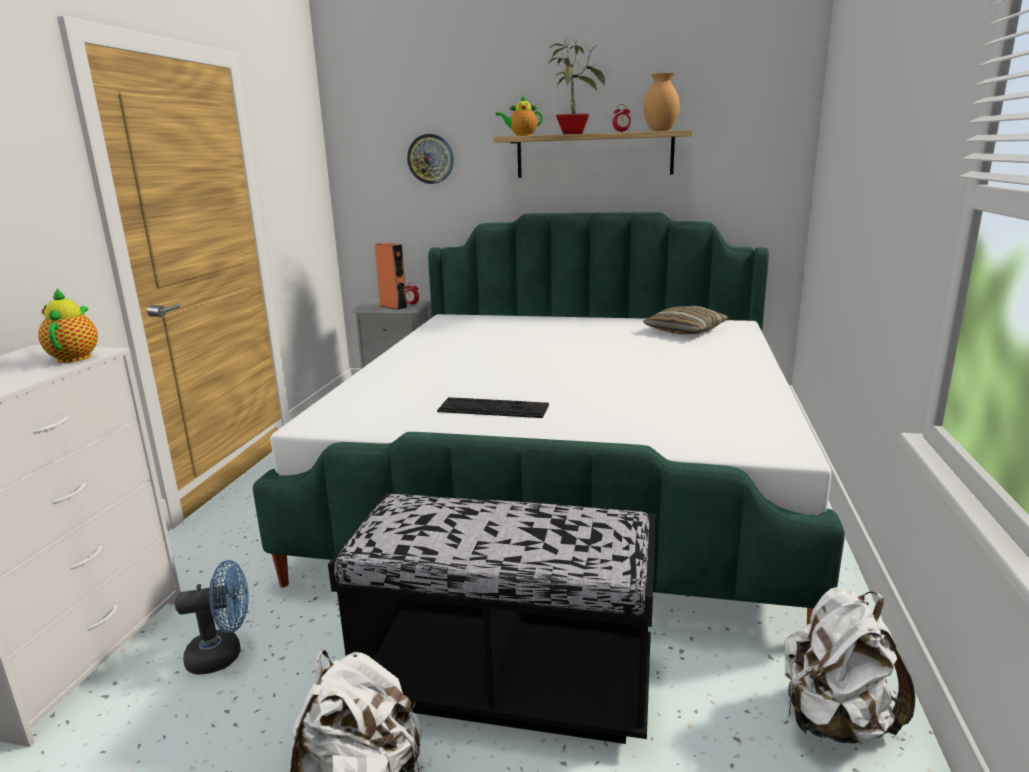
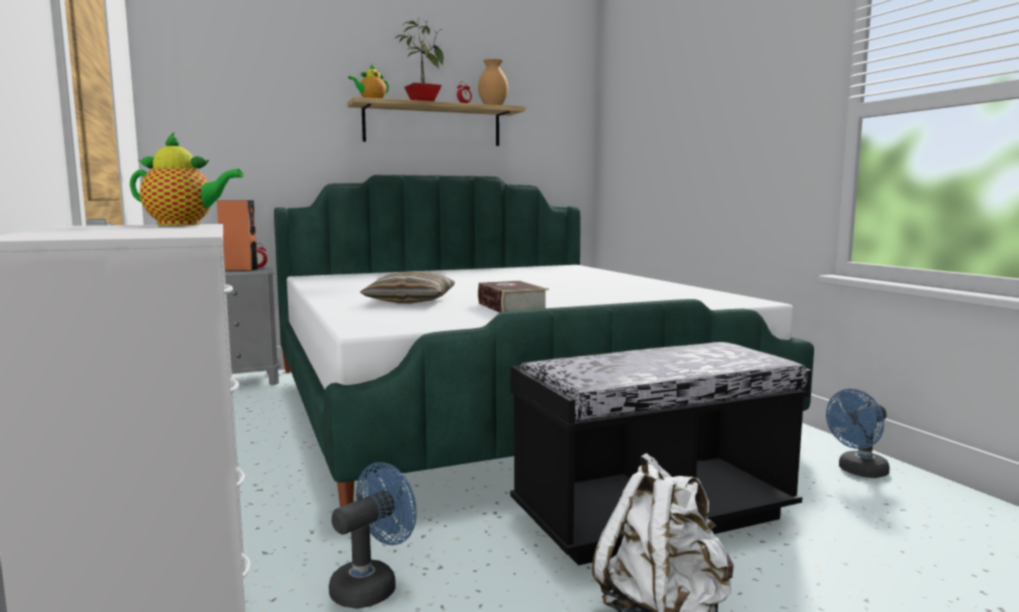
camera: 35 degrees left, 10 degrees down
(75, 357) = (184, 225): teapot -> teapot turned 135 degrees clockwise
(430, 159) = (268, 117): wall clock -> none
(495, 408) = (511, 307): keyboard -> book
(685, 330) = (543, 270): pillow -> pillow (410, 301)
(834, 720) = (858, 471): white backpack -> blue fan

